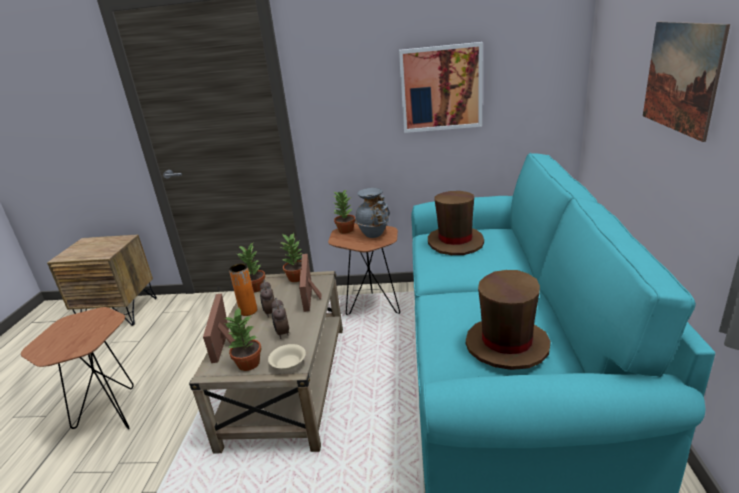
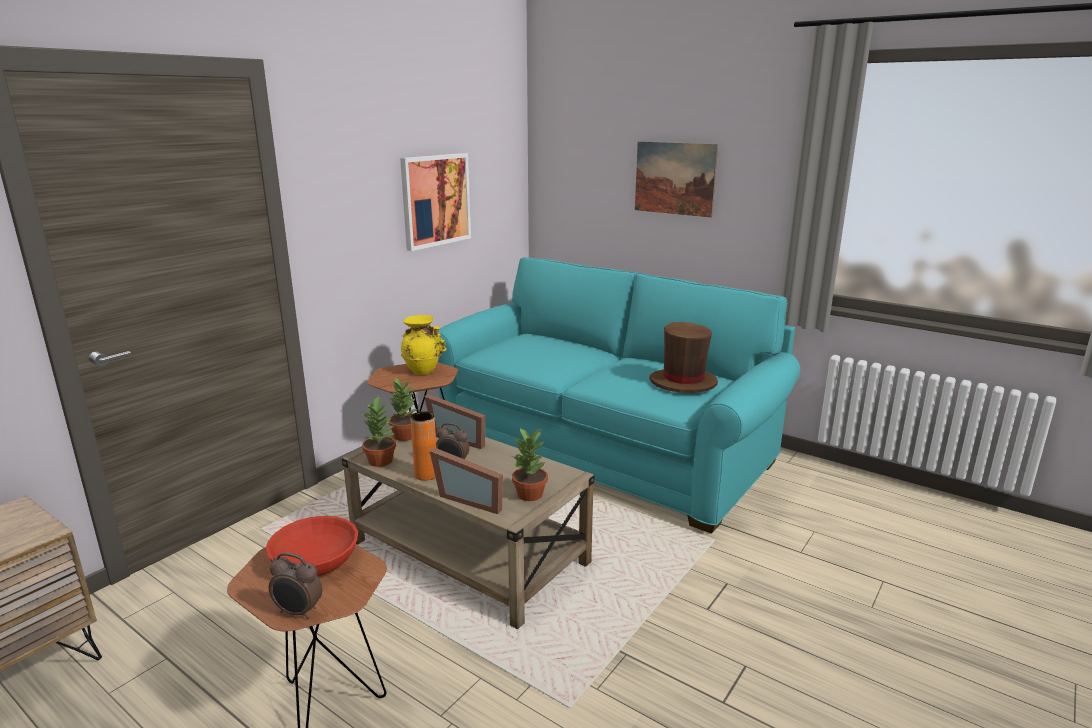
camera: 60 degrees left, 5 degrees down
(92, 327) = (315, 560): none -> red bowl
(282, 333) = (503, 467): alarm clock -> alarm clock (298, 612)
(289, 364) = (561, 475): beige bowl -> none
(345, 230) = (383, 378): potted plant -> none
(375, 234) = (423, 370): grey vase -> yellow vase
(455, 242) = (516, 350): brown hat -> none

